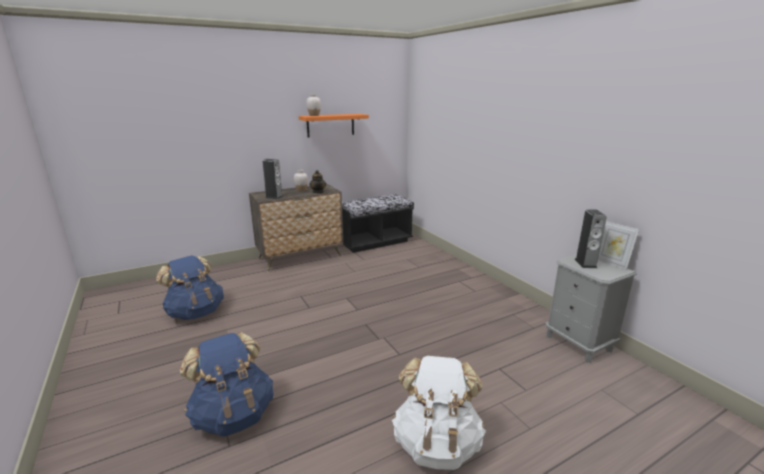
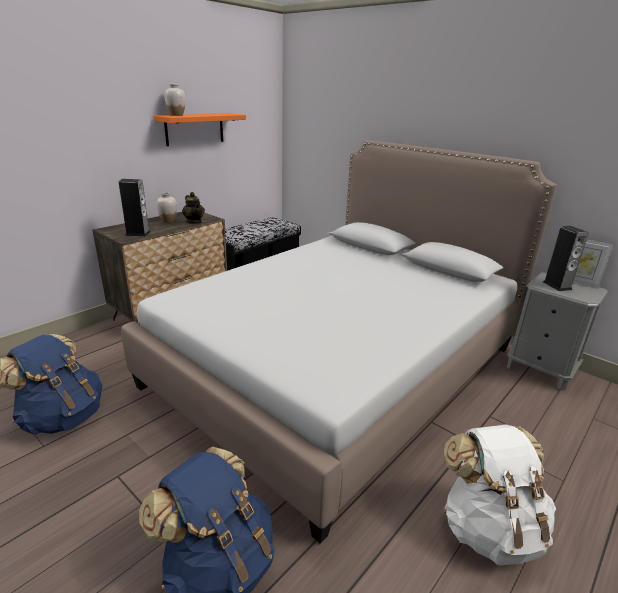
camera: 20 degrees left, 5 degrees up
(397, 311) = (338, 365): none -> bed

